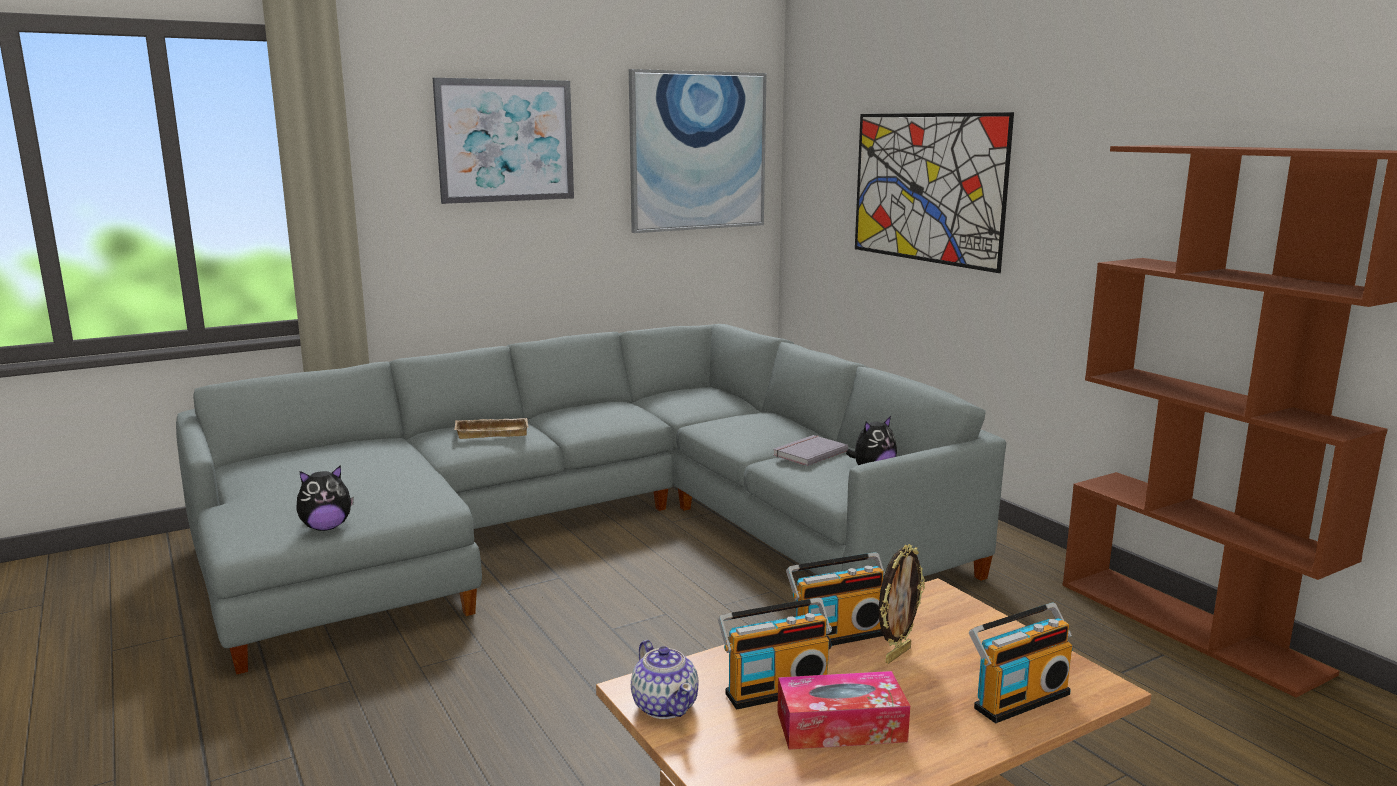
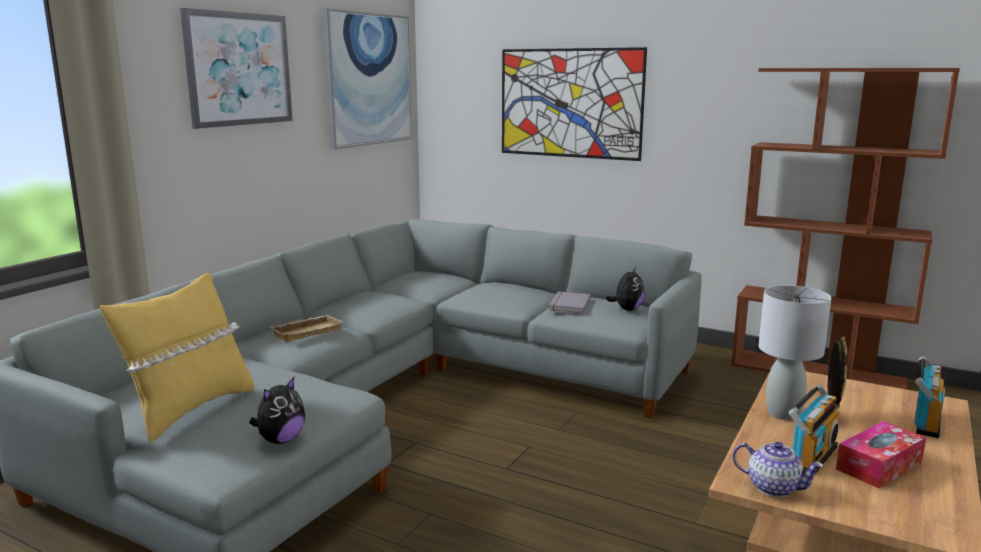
camera: 30 degrees left, 0 degrees up
(291, 483) = (190, 410): none -> yellow pillow
(836, 634) = (783, 413): radio -> grey table lamp

